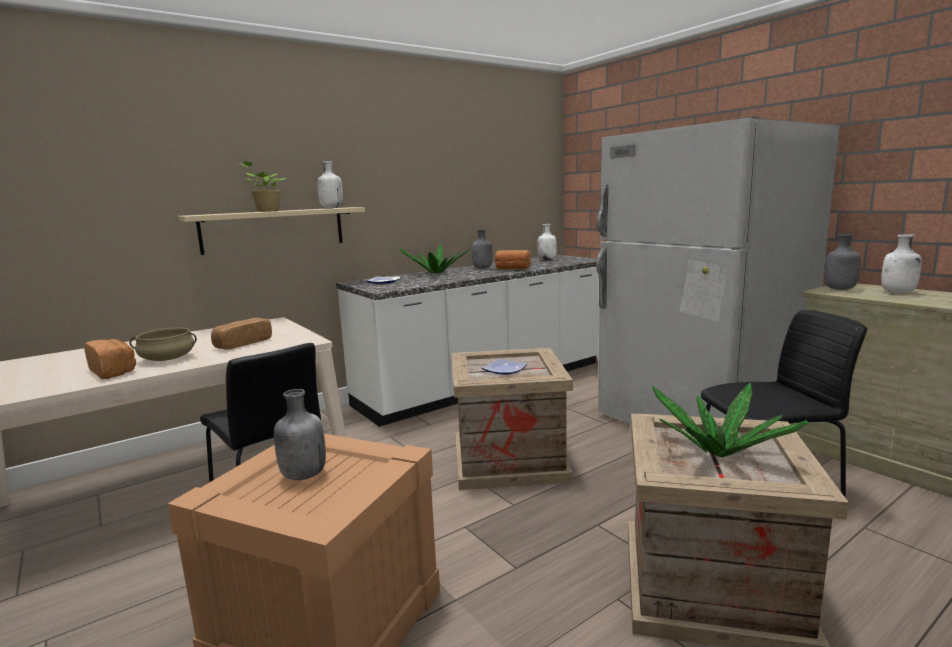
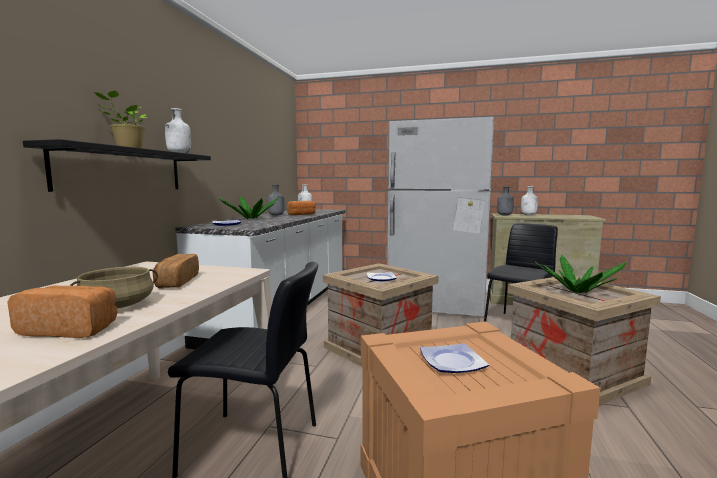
camera: 40 degrees left, 5 degrees down
(274, 229) = (123, 170): beige shelf -> black shelf
(302, 475) = (452, 362): grey bottle -> plate

